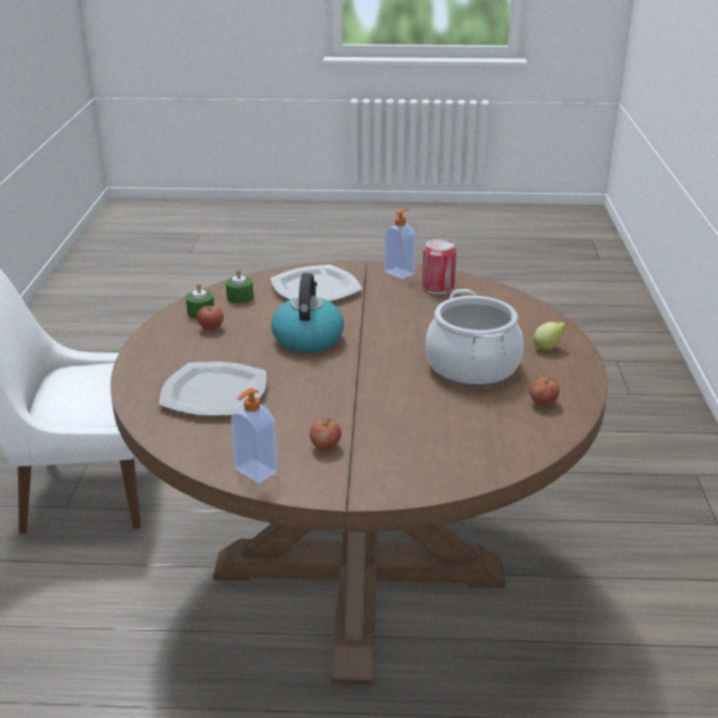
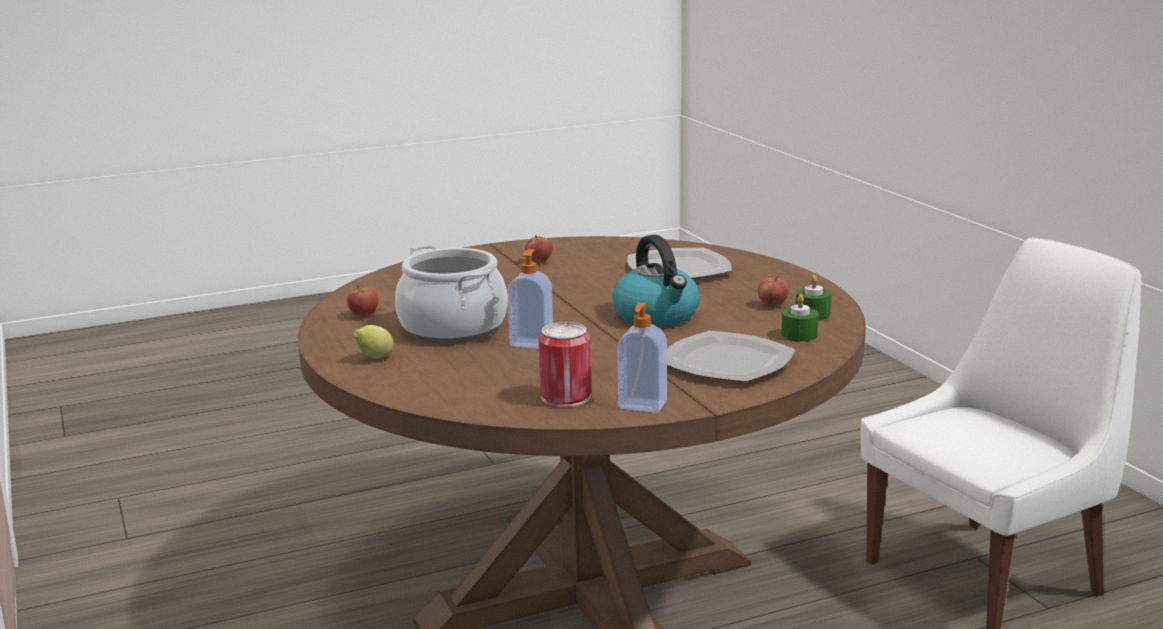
camera: 155 degrees right, 10 degrees down
(255, 471) = (576, 244): soap dispenser -> soap dispenser (532, 343)

